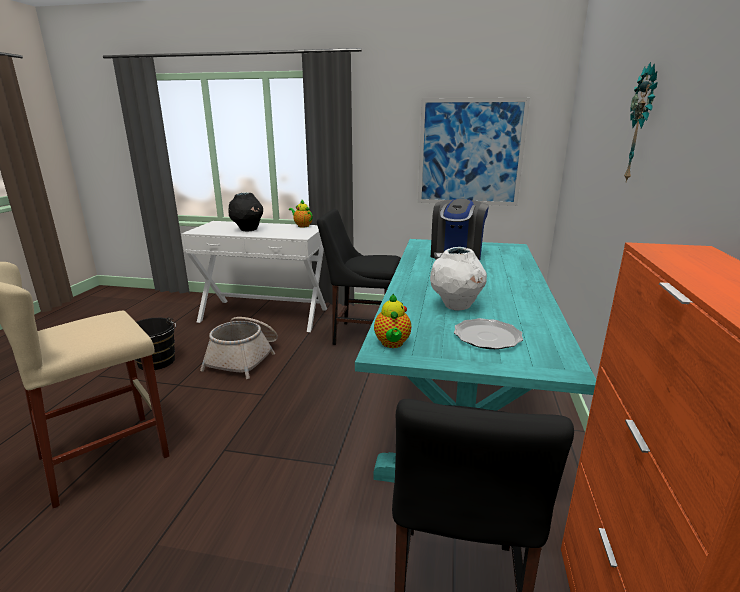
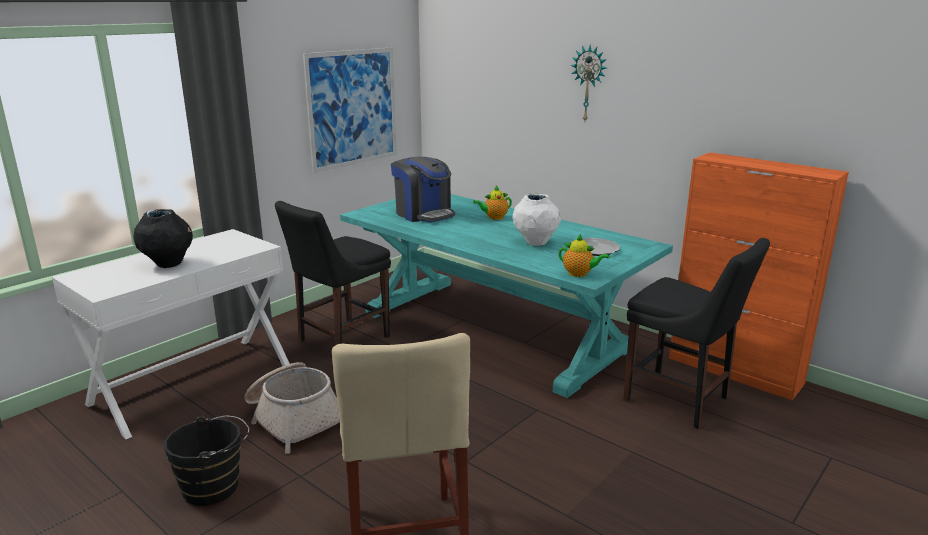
camera: 60 degrees left, 0 degrees up
(302, 226) = (210, 238): teapot -> teapot (494, 218)

